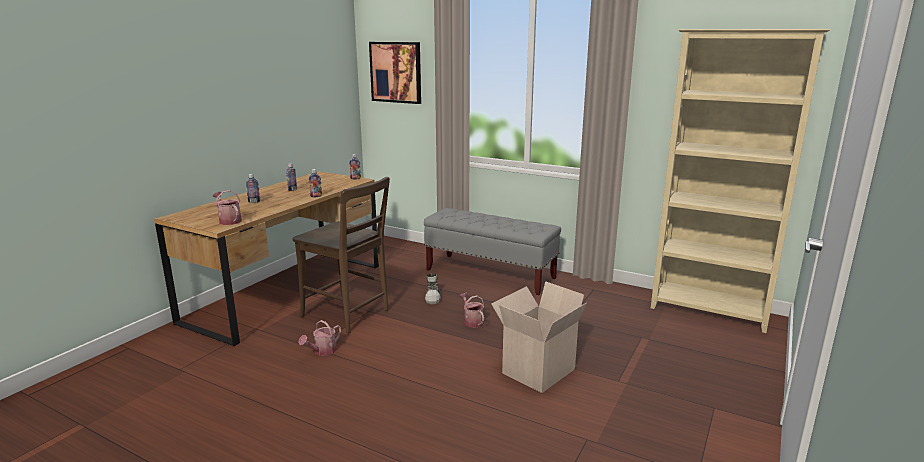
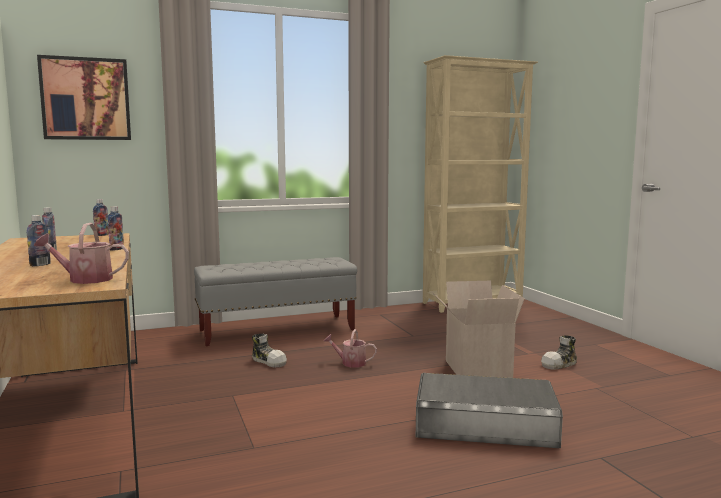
camera: 50 degrees left, 10 degrees down
(322, 351) = (274, 444): watering can -> none
(348, 314) = (215, 406): brown chair -> none
(437, 408) = (485, 423): none -> grey storage box
(618, 404) = (560, 364): none -> shoe

